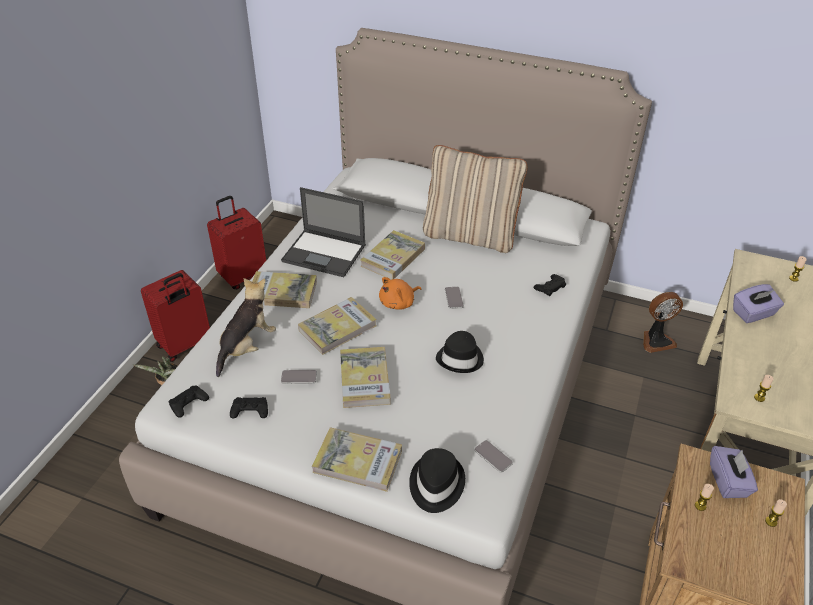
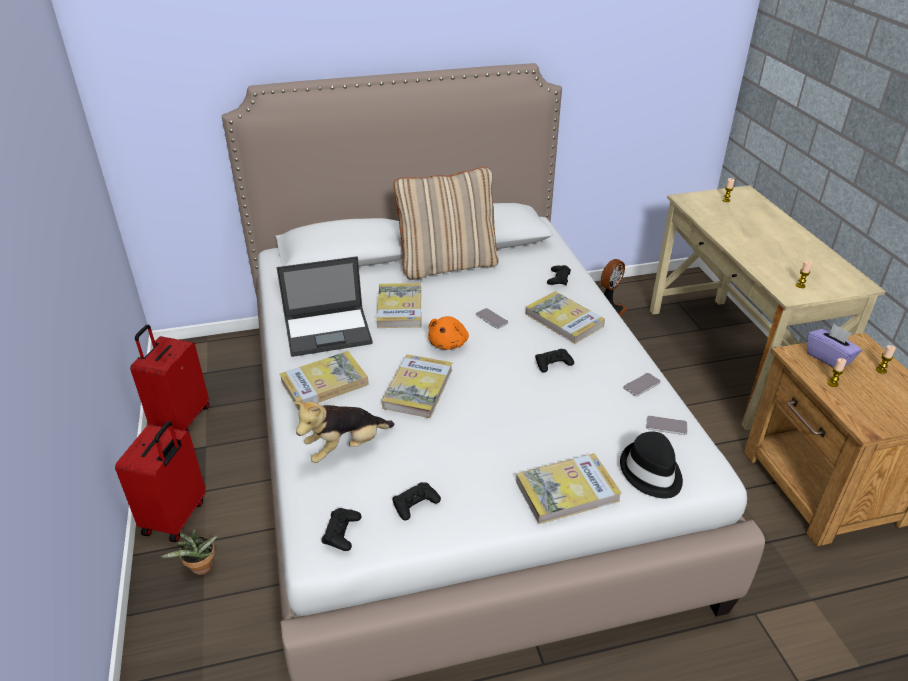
camera: 35 degrees left, 5 degrees down
(247, 347) = (345, 448): plush toy -> plush toy turned 120 degrees counterclockwise
(299, 377) = (431, 448): phone -> phone (641, 385)
(364, 379) = (493, 420): book -> book (564, 320)
(460, 358) = (553, 363): black hat -> black game controller
(753, 313) = (730, 232): purple tissue box -> none

